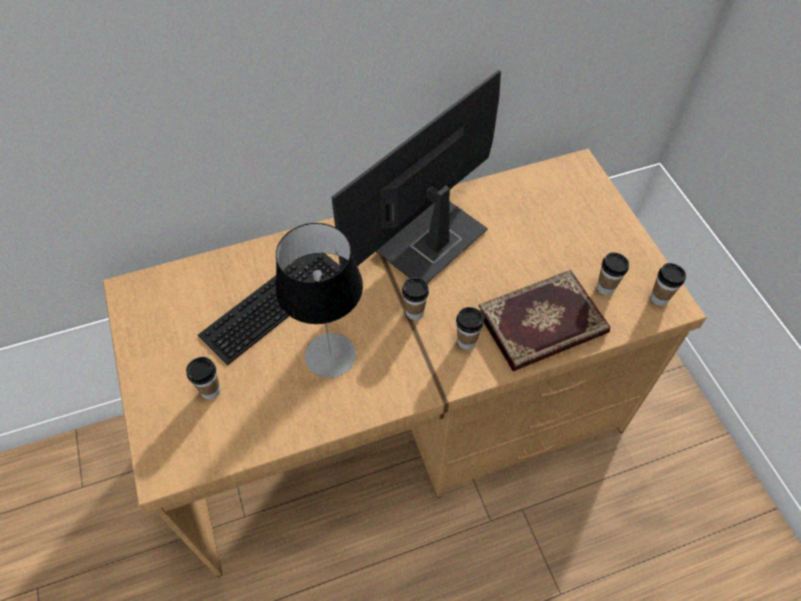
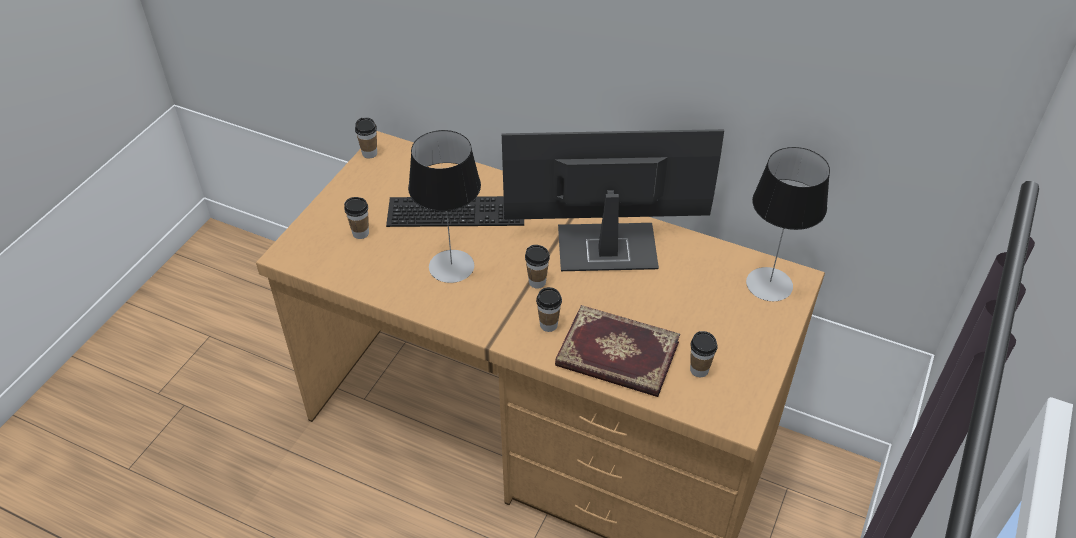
camera: 45 degrees right, 10 degrees down
(568, 184) = (769, 284): none -> table lamp
(659, 298) = (733, 408): cup -> cup (369, 153)

